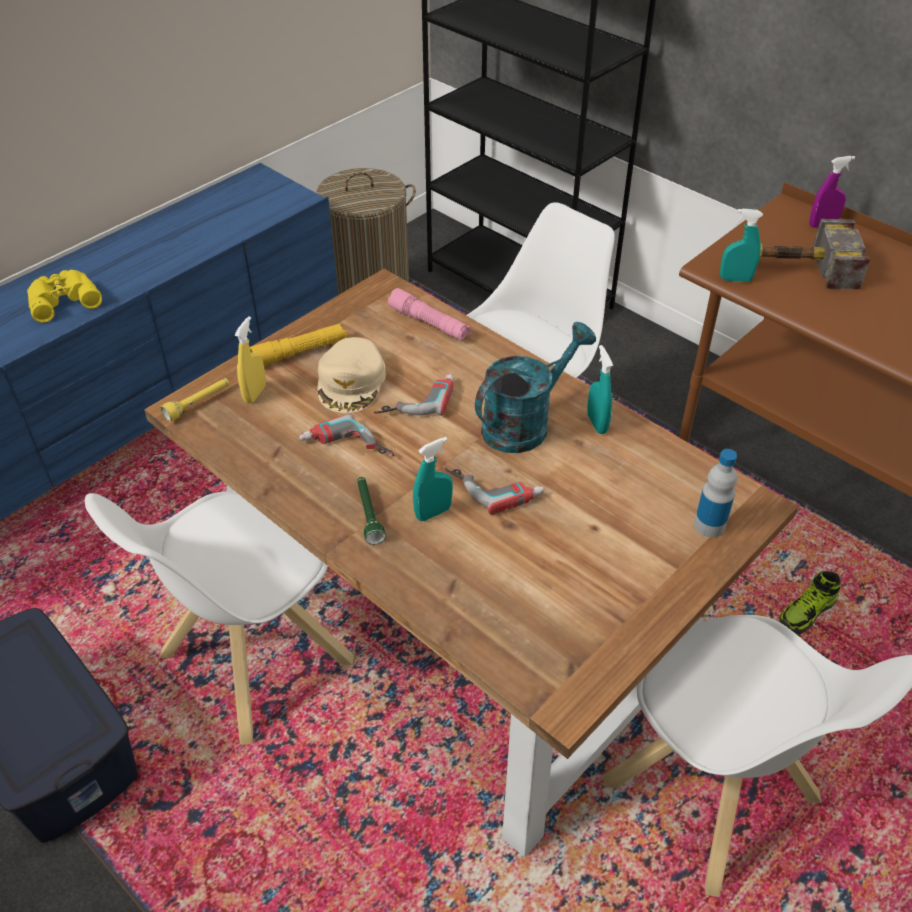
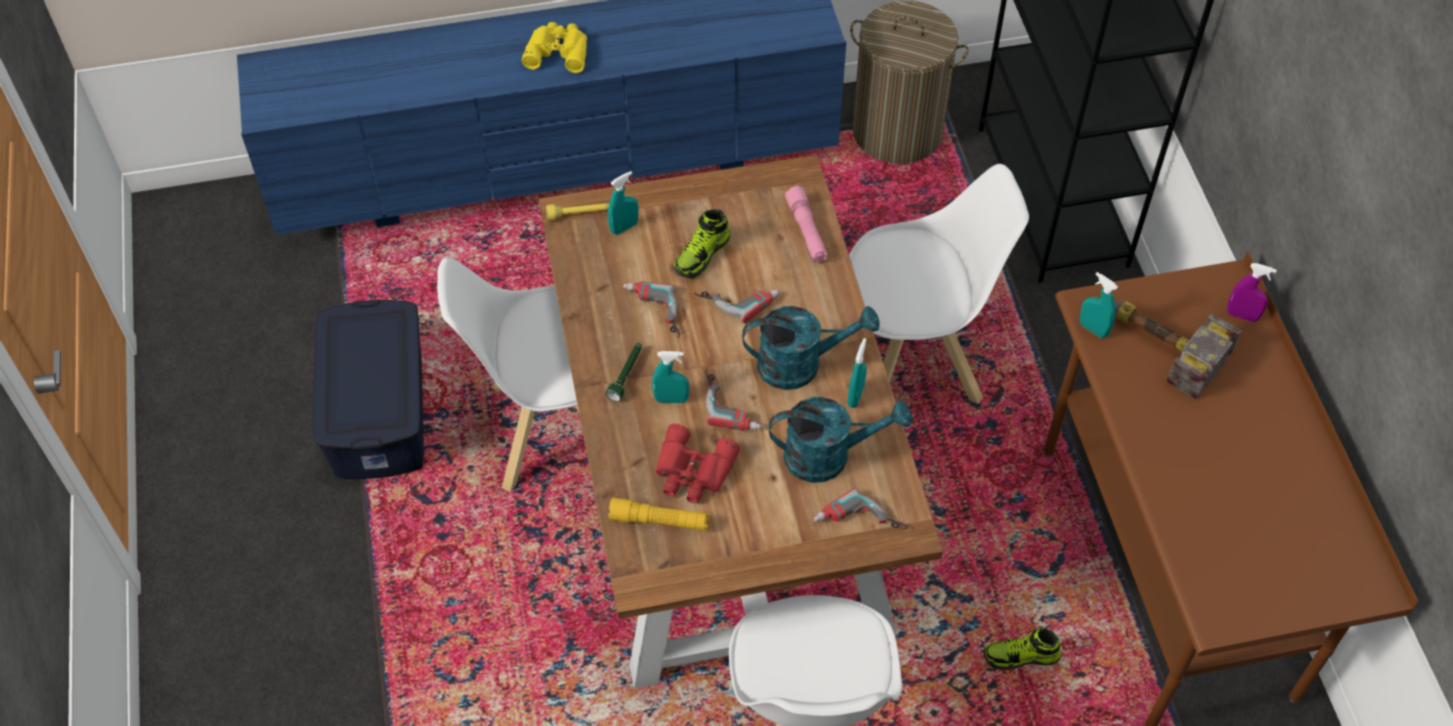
camera: 35 degrees right, 10 degrees up
(255, 394) = (624, 227): yellow spray bottle -> turquoise spray bottle
(300, 352) = (685, 206): yellow flashlight -> yellow flashlight (659, 521)
(351, 382) = (702, 255): beige cap -> shoe
(515, 565) = (693, 472): none -> red binoculars
(624, 482) = (829, 455): none -> turquoise watering can
(709, 525) = (858, 525): bottle -> power drill

